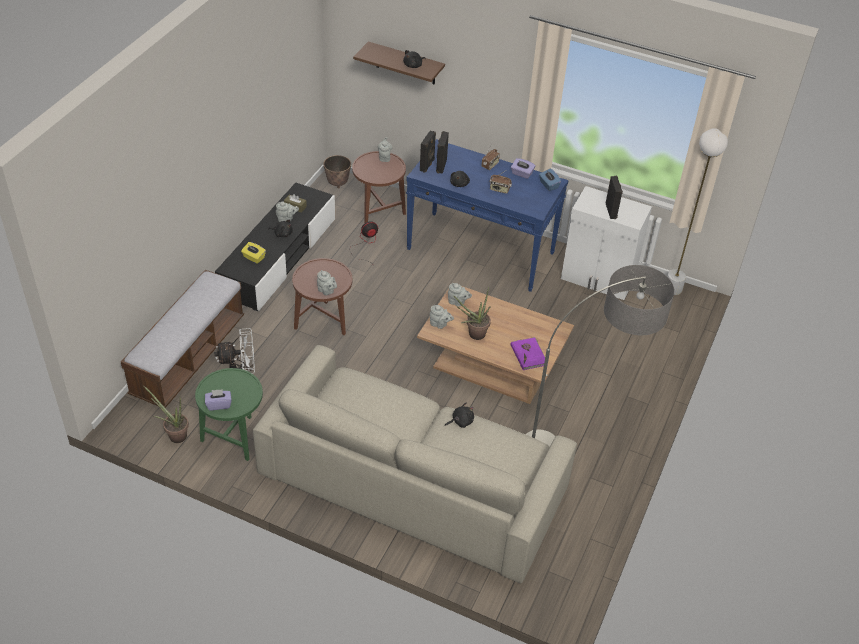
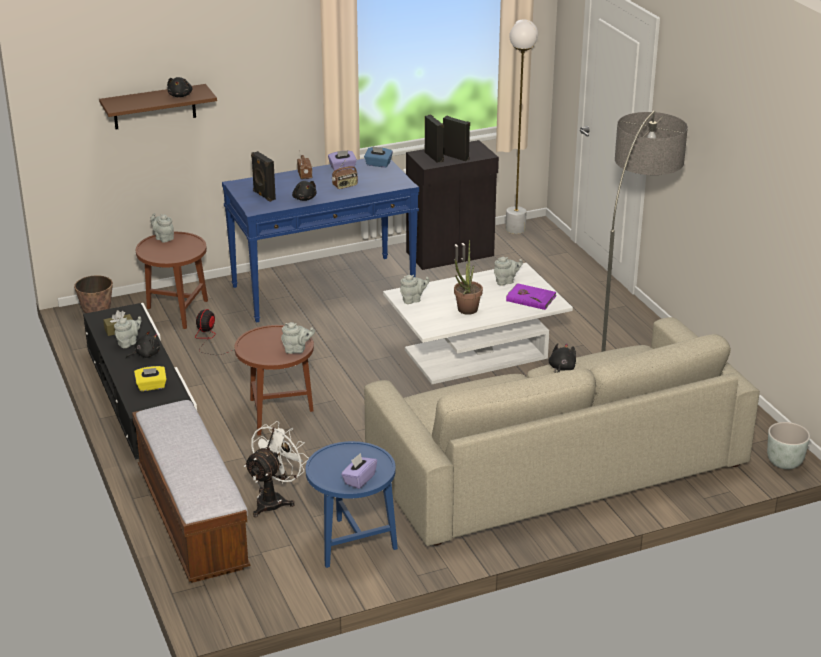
camera: 45 degrees left, 15 degrees down
(174, 435) = (292, 581): potted plant -> none
(234, 437) = (352, 542): green side table -> blue side table
(427, 165) = (250, 201): black speaker -> black speaker (434, 157)
(439, 324) = (427, 321): grey teapot -> grey teapot (506, 281)
(491, 366) = (475, 354): brown coffee table -> white coffee table
(548, 605) = (785, 463): none -> grey planter
(598, 279) = (451, 254): white cabinet -> black cabinet

